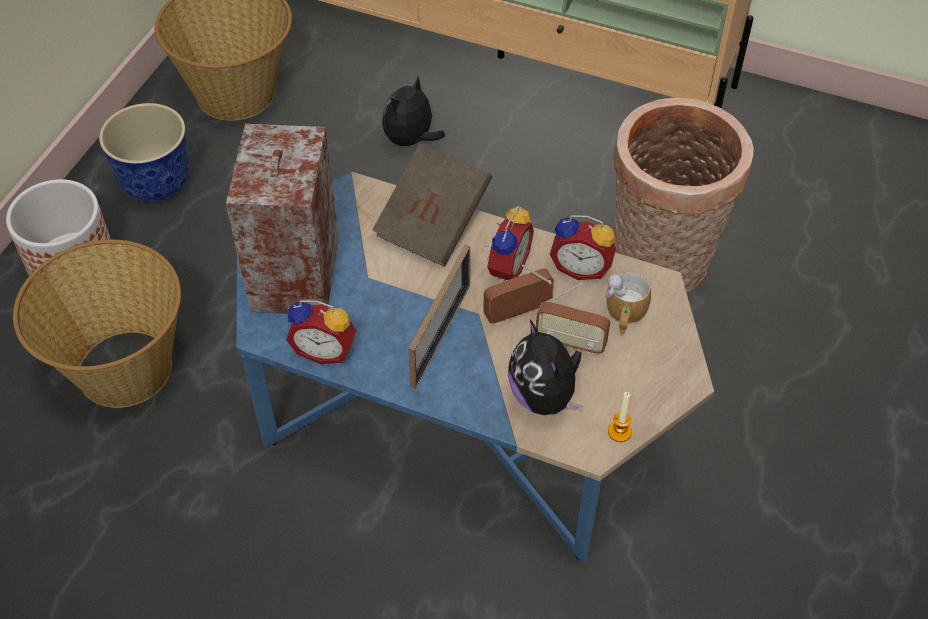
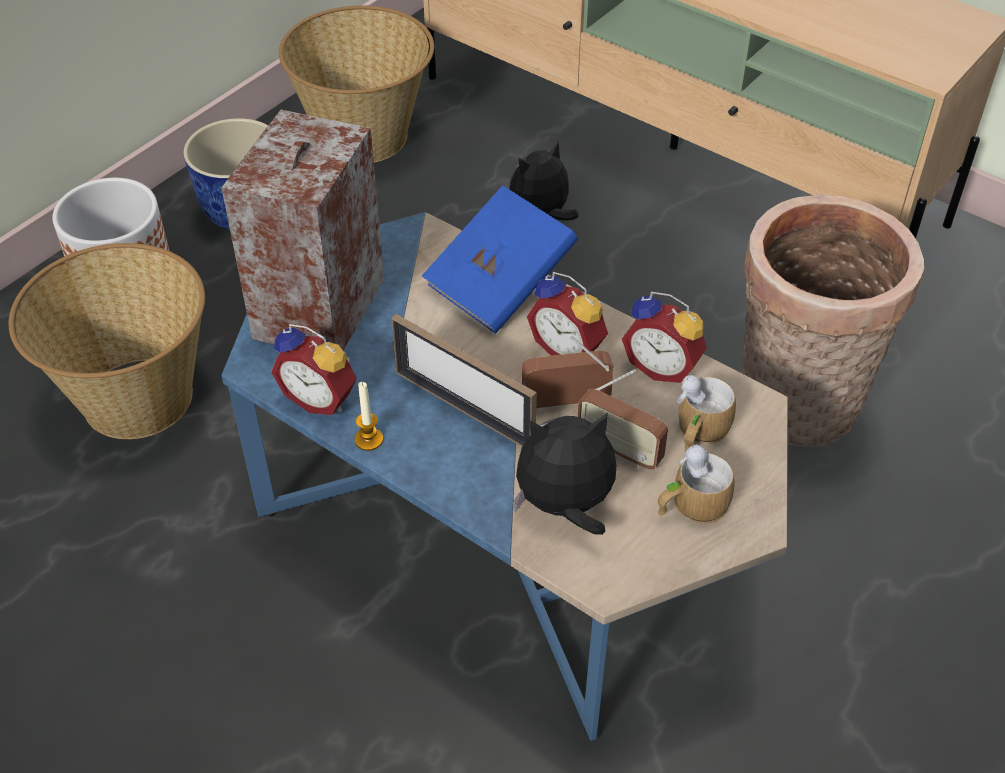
camera: 15 degrees right, 5 degrees down
(433, 223) = (500, 284): brown book -> blue book
(441, 335) = (463, 409): picture frame -> picture frame turned 90 degrees clockwise
(505, 267) = (569, 348): alarm clock -> alarm clock turned 90 degrees clockwise
(544, 397) = (565, 507): plush toy -> plush toy turned 90 degrees clockwise
(619, 432) = (646, 569): candle -> candle (369, 440)
(636, 374) = (691, 505): none -> mug

